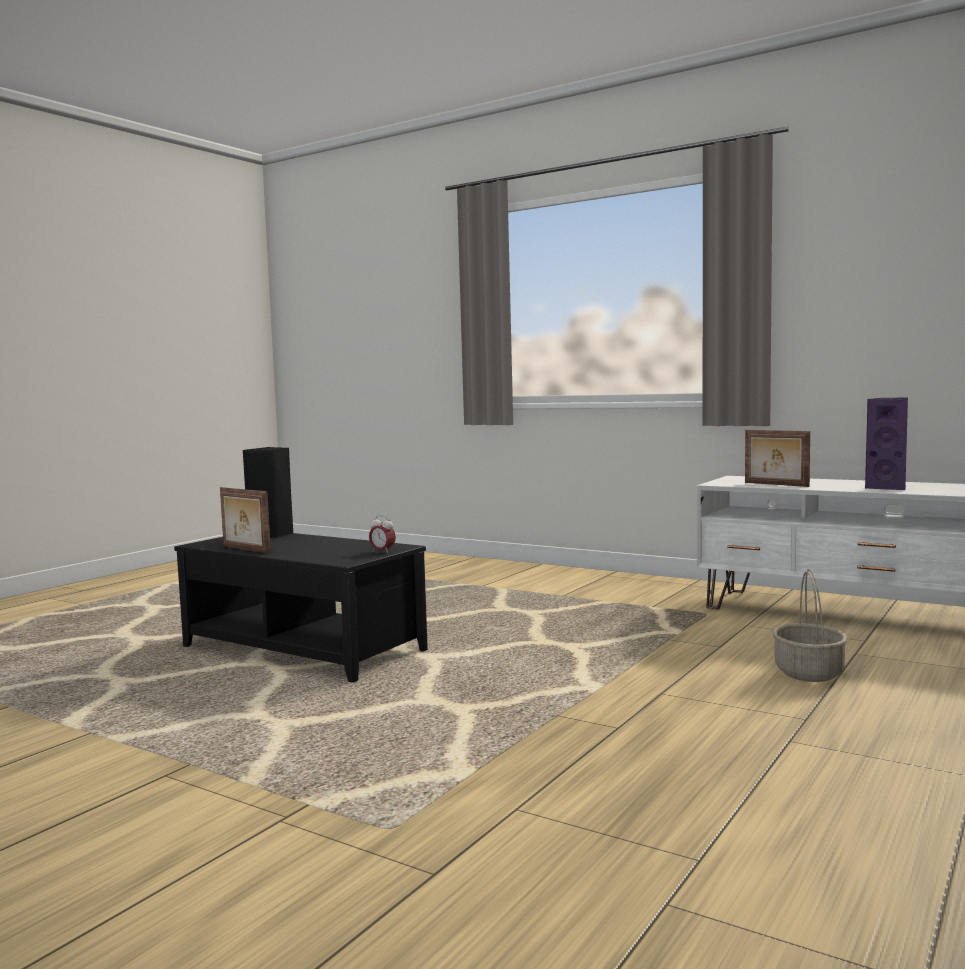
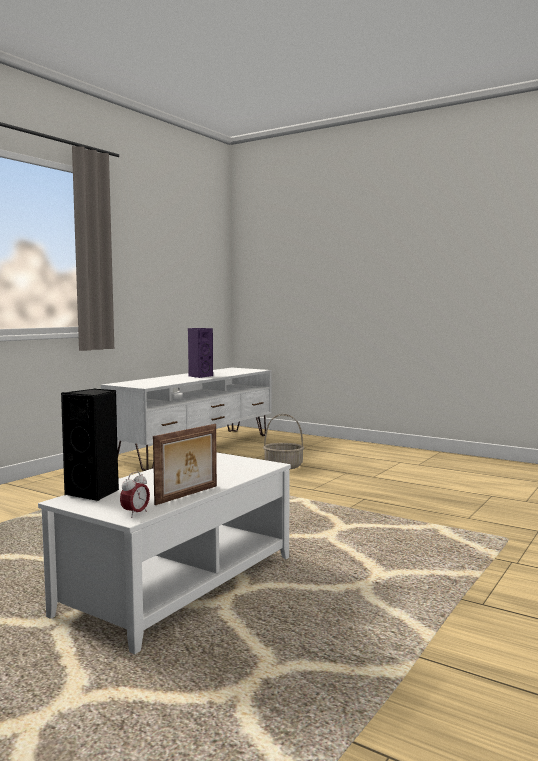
camera: 90 degrees left, 0 degrees up
(304, 649) = (178, 585): black coffee table -> white coffee table
(382, 552) = (232, 458): alarm clock -> alarm clock (135, 514)
(775, 484) = (165, 382): picture frame -> none

